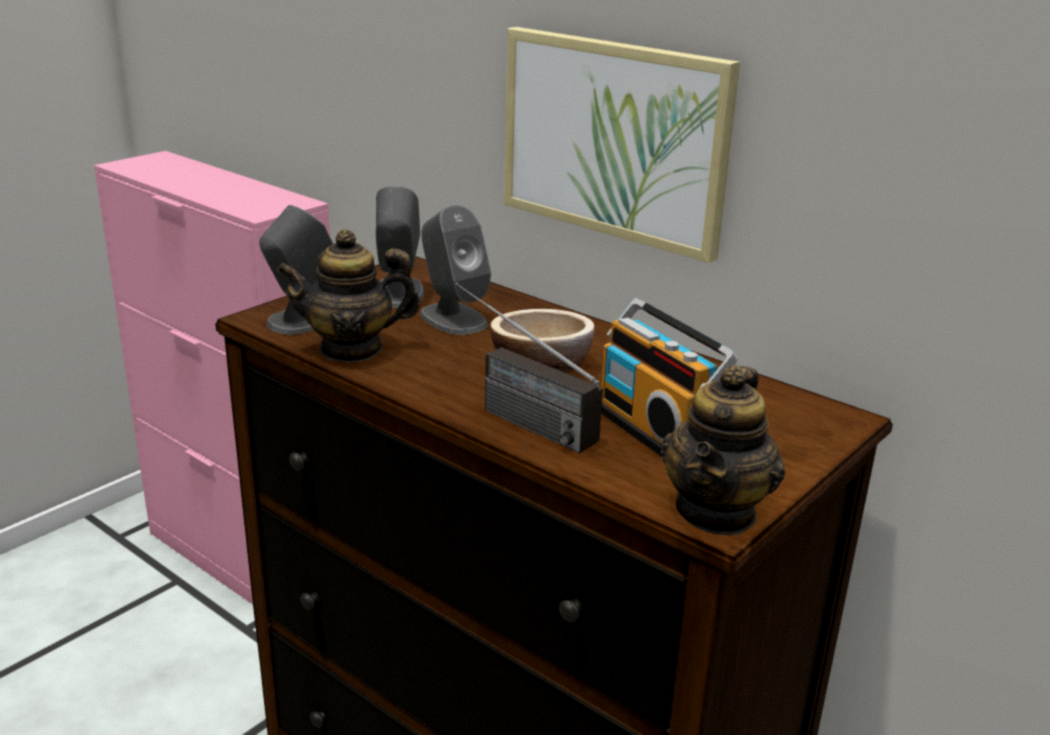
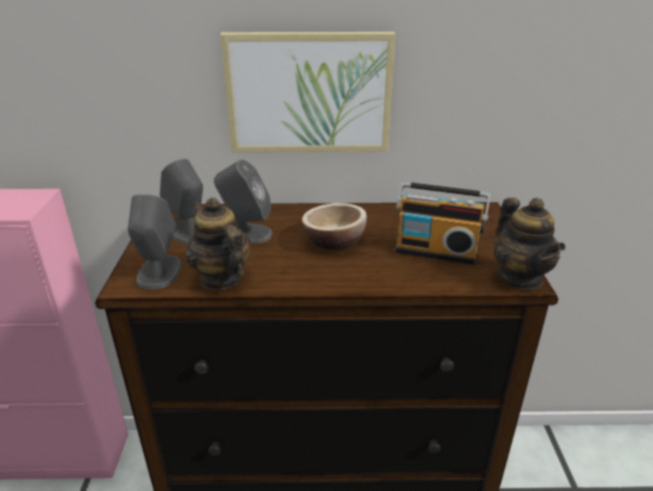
camera: 40 degrees left, 5 degrees up
(351, 349) = (221, 278): teapot -> teapot turned 105 degrees clockwise
(512, 415) = (367, 275): radio -> none

